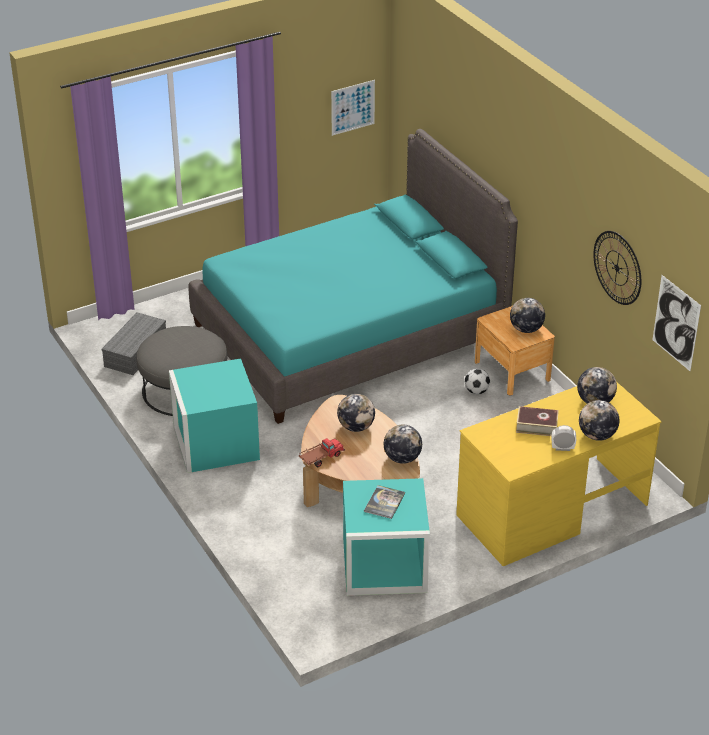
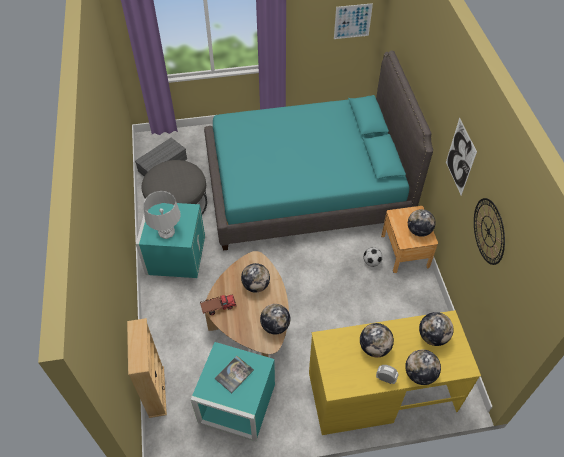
camera: 20 degrees right, 15 degrees up
(215, 394) = (166, 232): none -> grey table lamp
(276, 581) = (156, 391): none -> beige bookcase
(536, 426) = (374, 347): book -> globe
(676, 323) = (519, 306): picture -> picture (460, 157)

